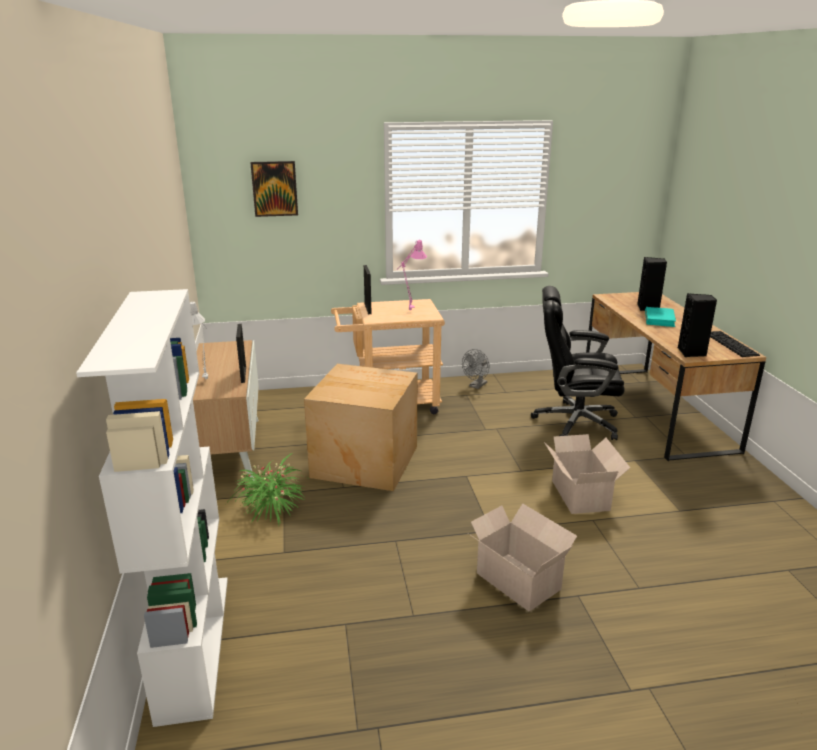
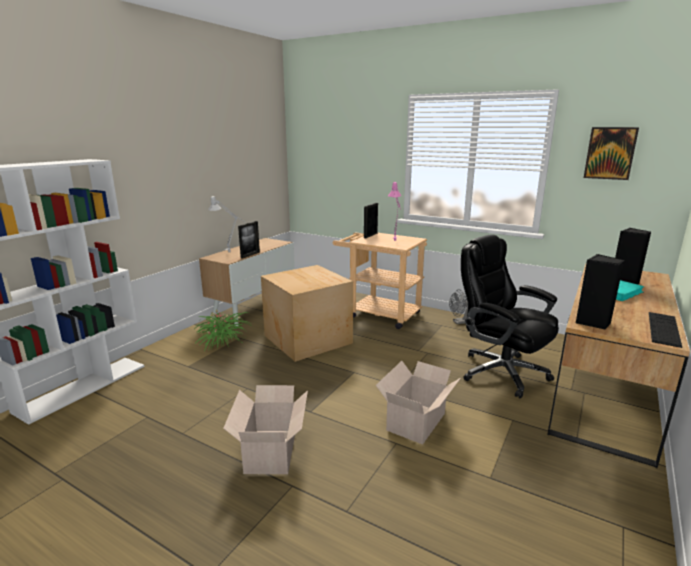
camera: 40 degrees right, 5 degrees down
(274, 188) = (334, 143): picture -> picture (610, 153)

